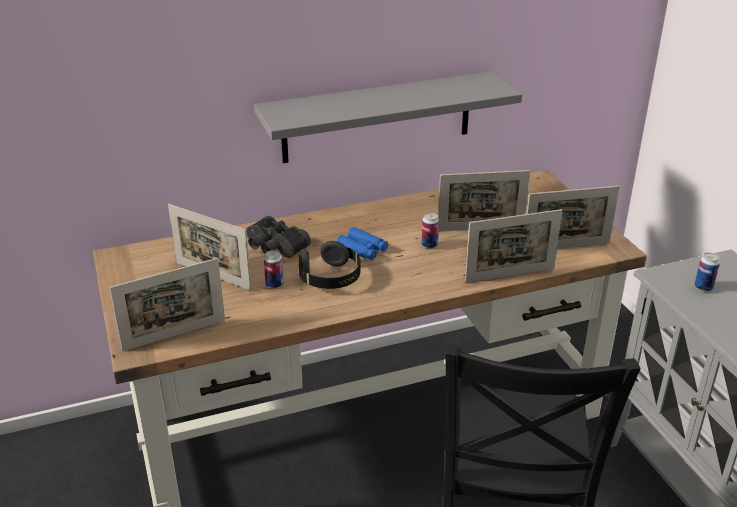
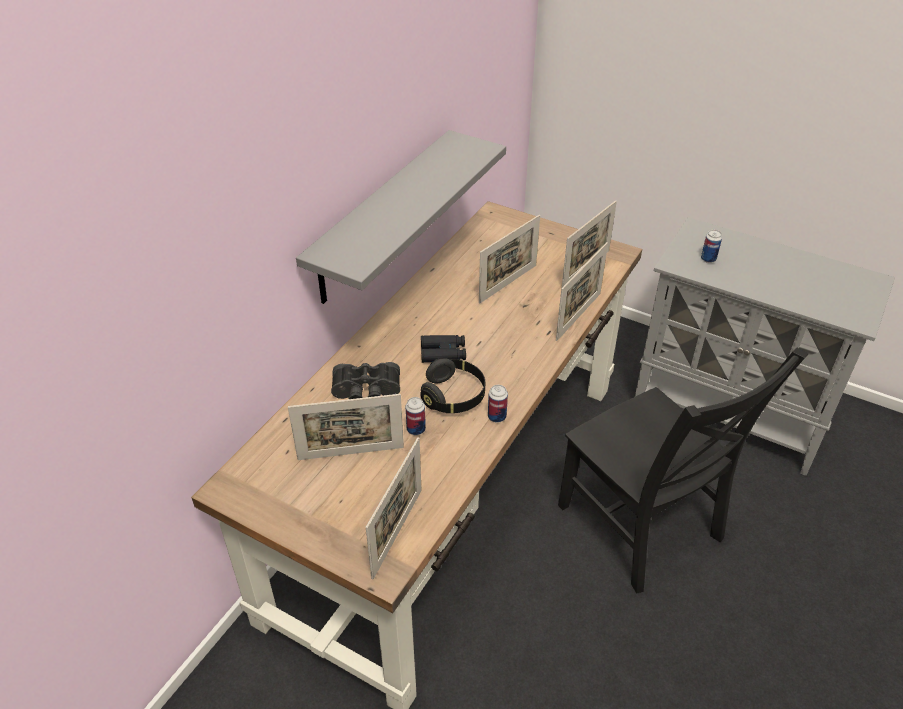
camera: 40 degrees left, 10 degrees up
(362, 249) = (443, 353): blue binoculars -> black binoculars
(429, 245) = (489, 320): can -> can (497, 417)

